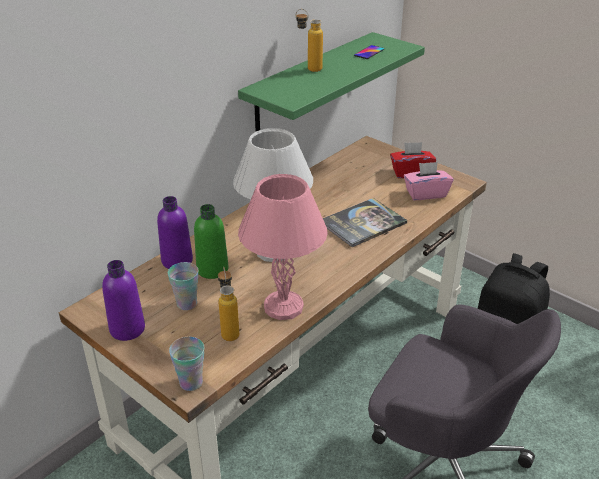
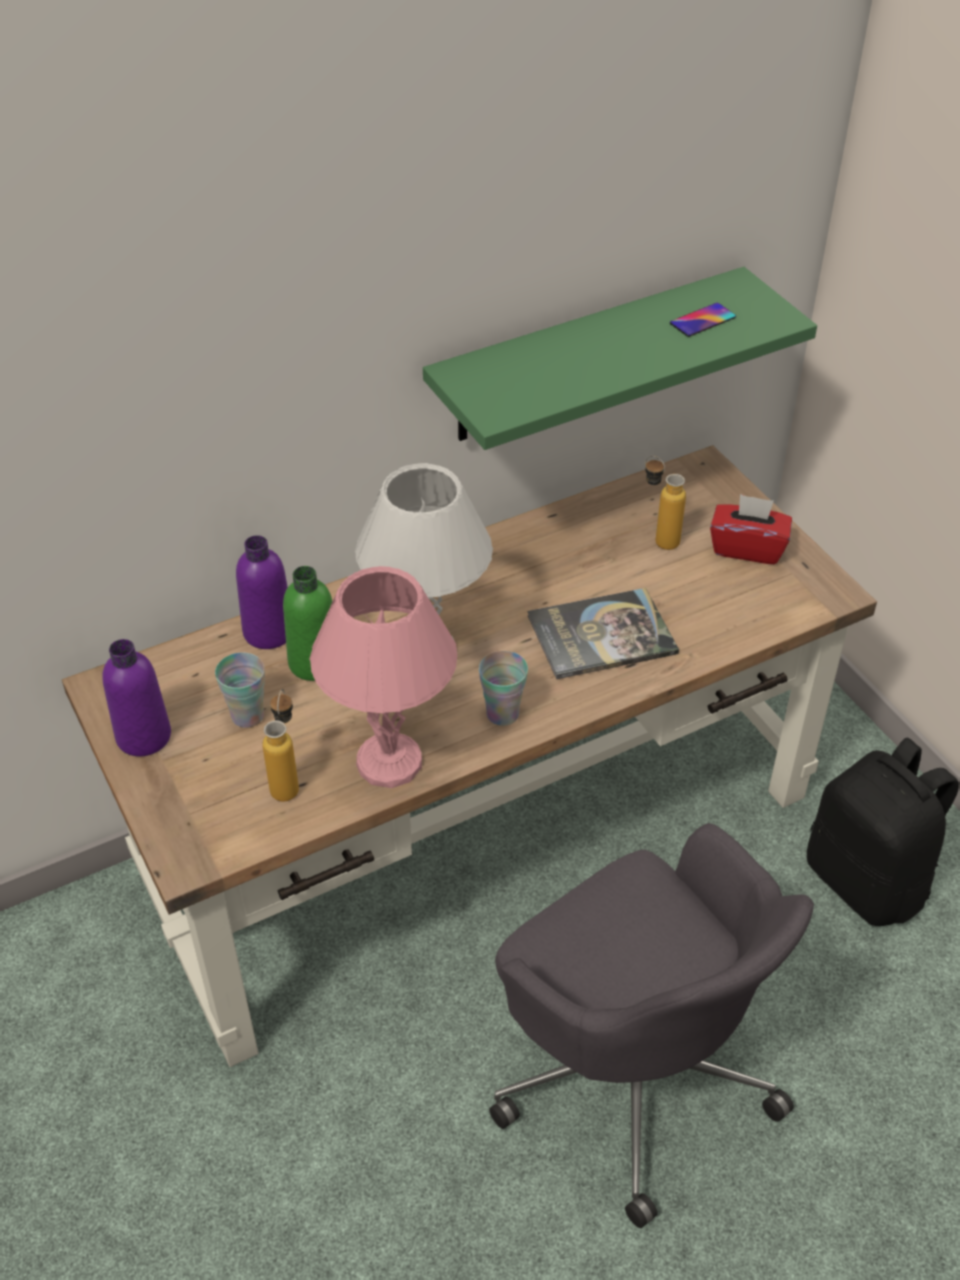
camera: 20 degrees right, 10 degrees up
(191, 382) = (192, 854): cup -> cup (502, 714)
(308, 68) = (570, 340): bottle -> bottle (658, 539)
(426, 193) = (748, 600): pink tissue box -> none

